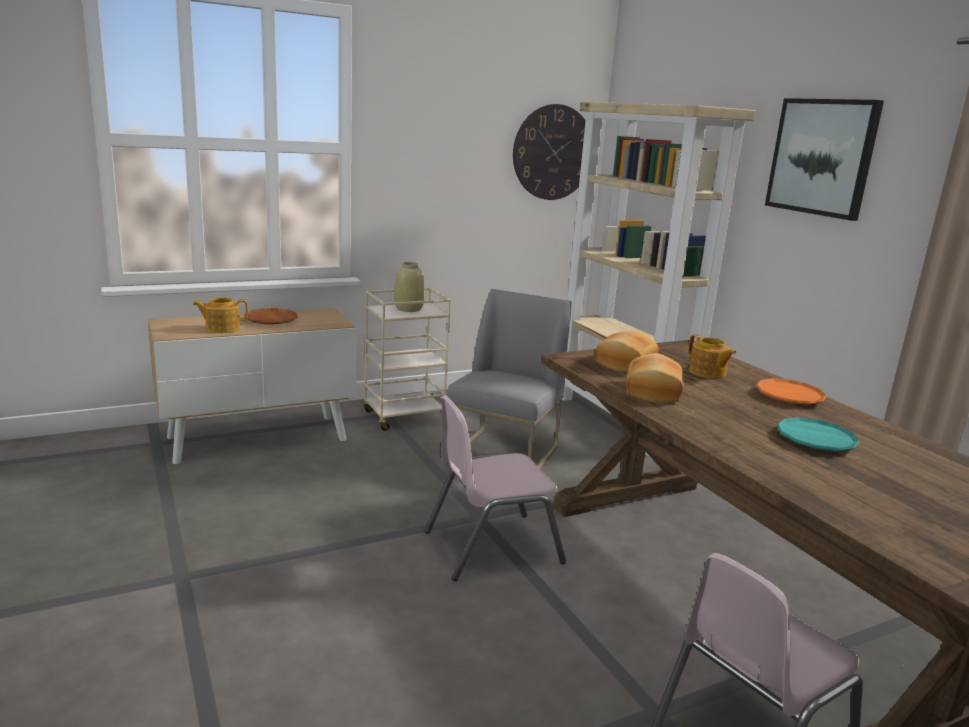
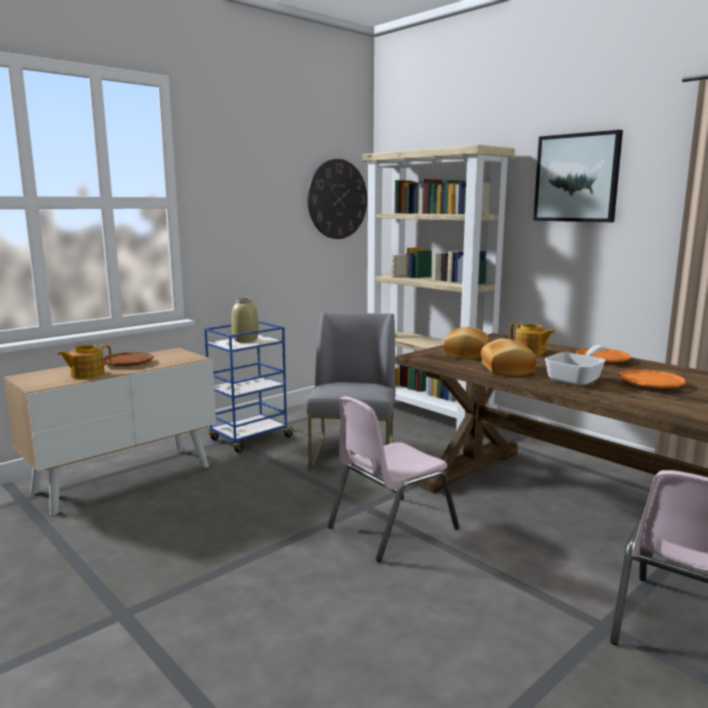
camera: 15 degrees left, 5 degrees down
(405, 417) = (250, 439): beige cart -> blue cart
(725, 419) = (577, 380): none -> frying pan
(815, 440) = (651, 383): turquoise plate -> orange plate

